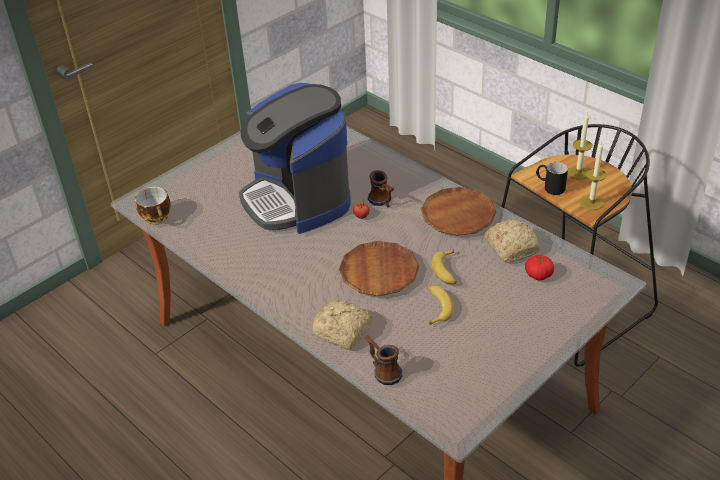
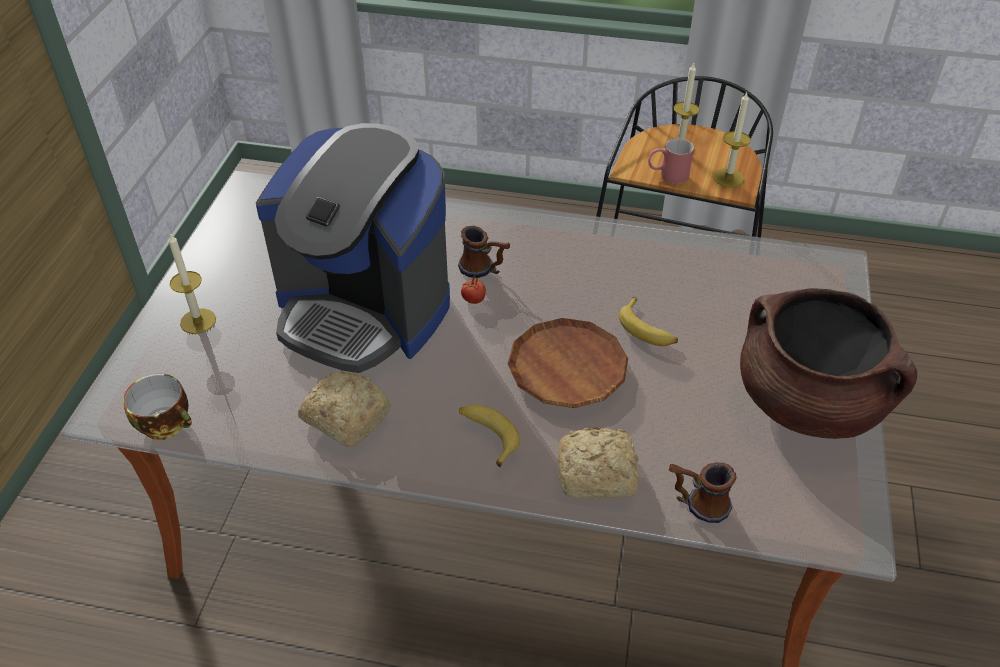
camera: 35 degrees left, 5 degrees up
(211, 173) = (198, 321): none -> candle
(436, 307) = (680, 383): banana -> banana (487, 436)
(458, 216) = (593, 251): brown plate -> none
(506, 350) = (809, 402): none -> brown cooking pot
(511, 247) = (691, 266): bread -> bread (345, 416)
(538, 275) = (752, 289): tomato -> none
(549, 187) = (667, 175): black mug -> red mug

